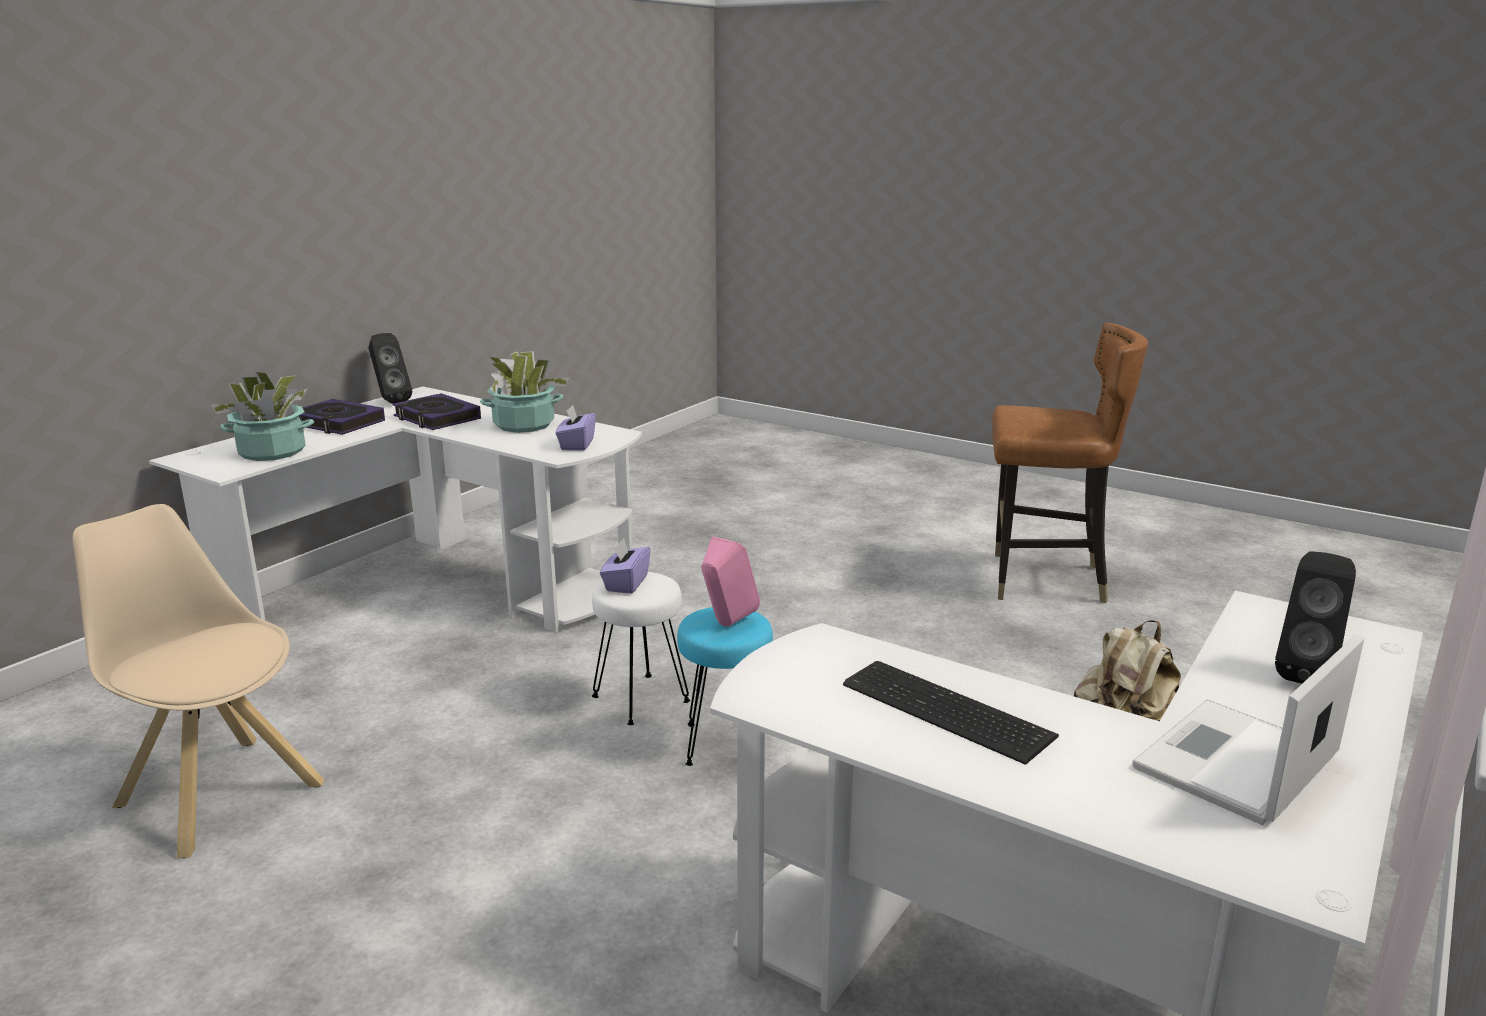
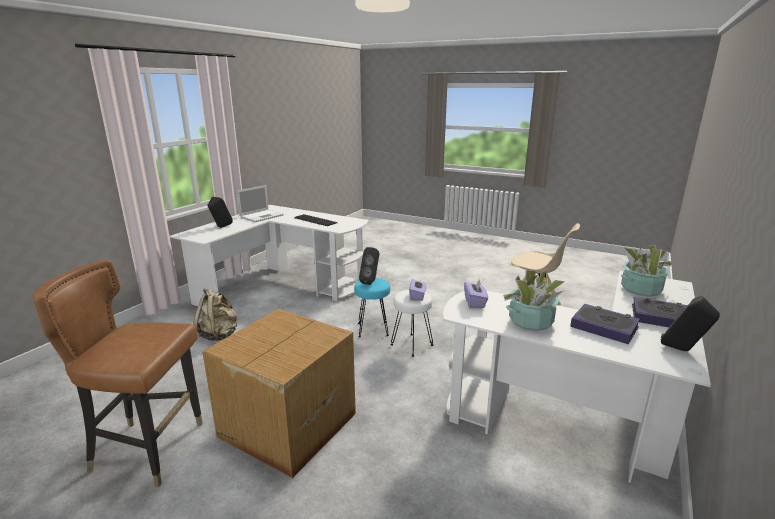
camera: 175 degrees right, 0 degrees up
(726, 625) = (371, 282): pink speaker -> black speaker
(872, 594) = (286, 425): none -> cardboard box

